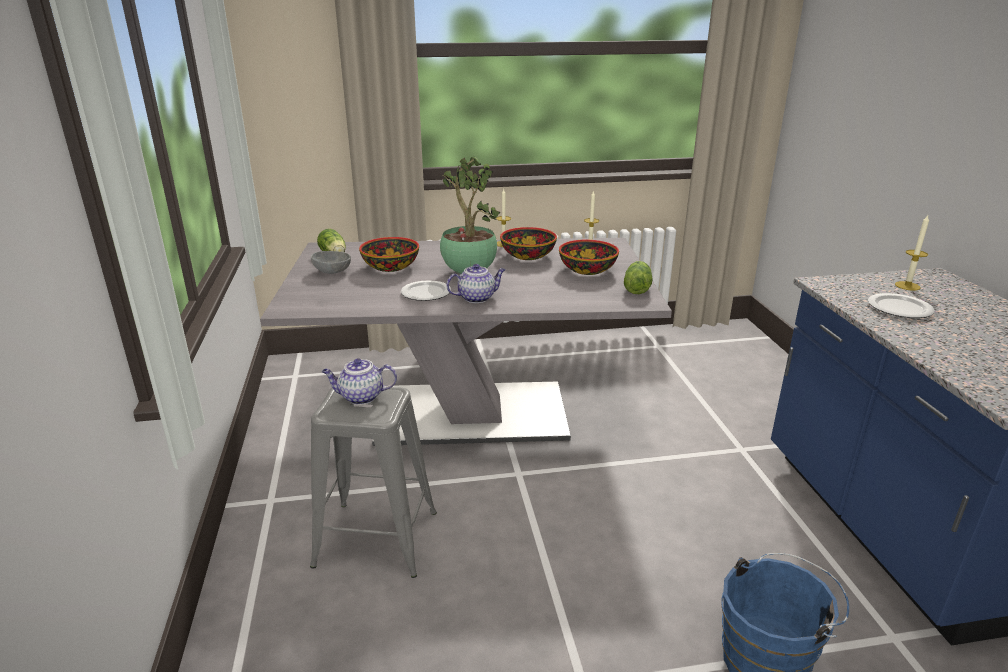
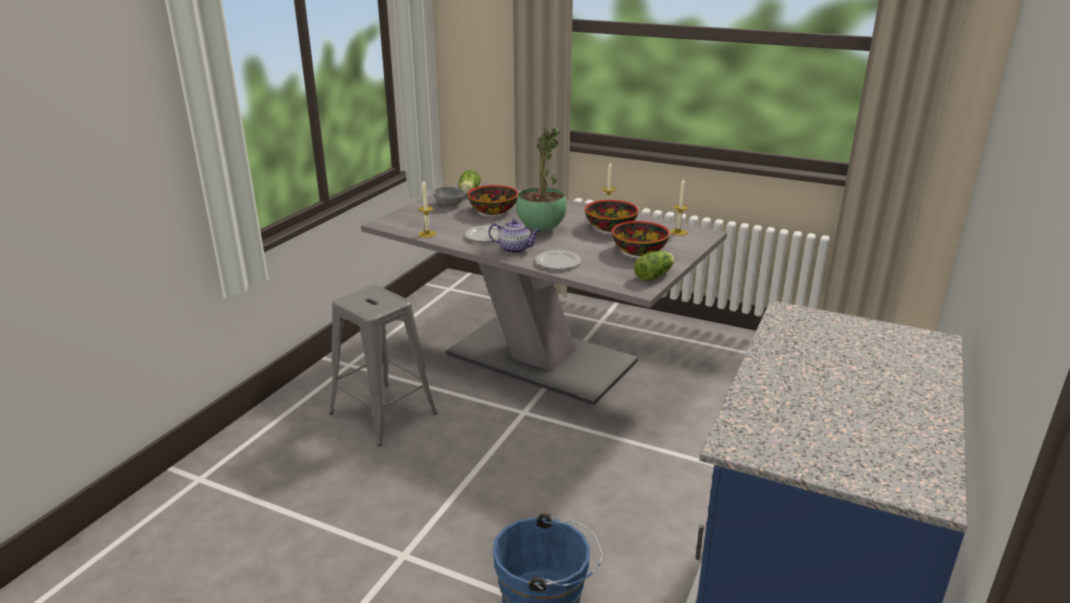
camera: 35 degrees right, 0 degrees up
(360, 397) = (376, 297): teapot -> none
(899, 309) = (812, 352): plate -> plate (557, 262)
(907, 286) = (873, 339): candle -> candle (427, 234)

